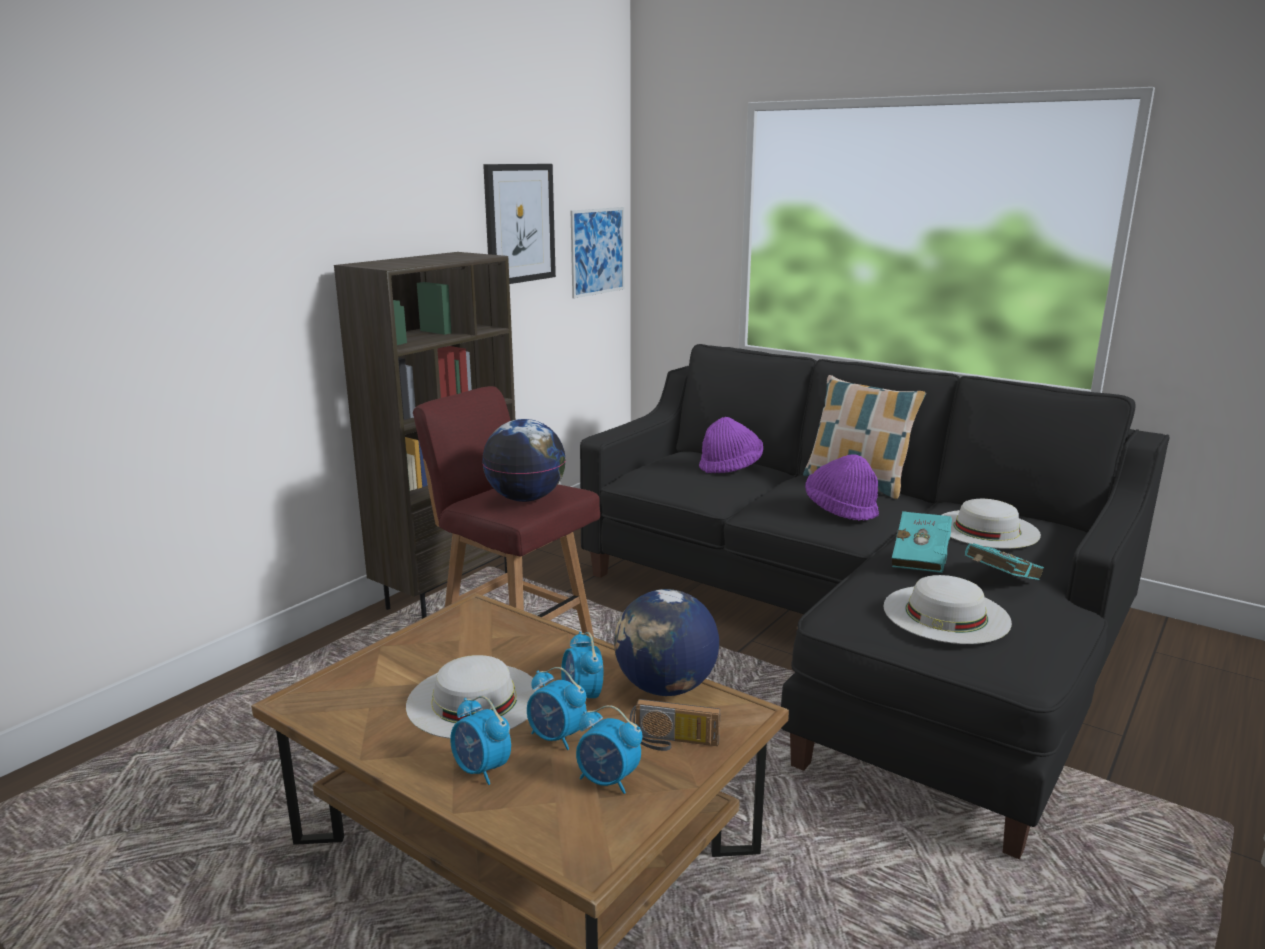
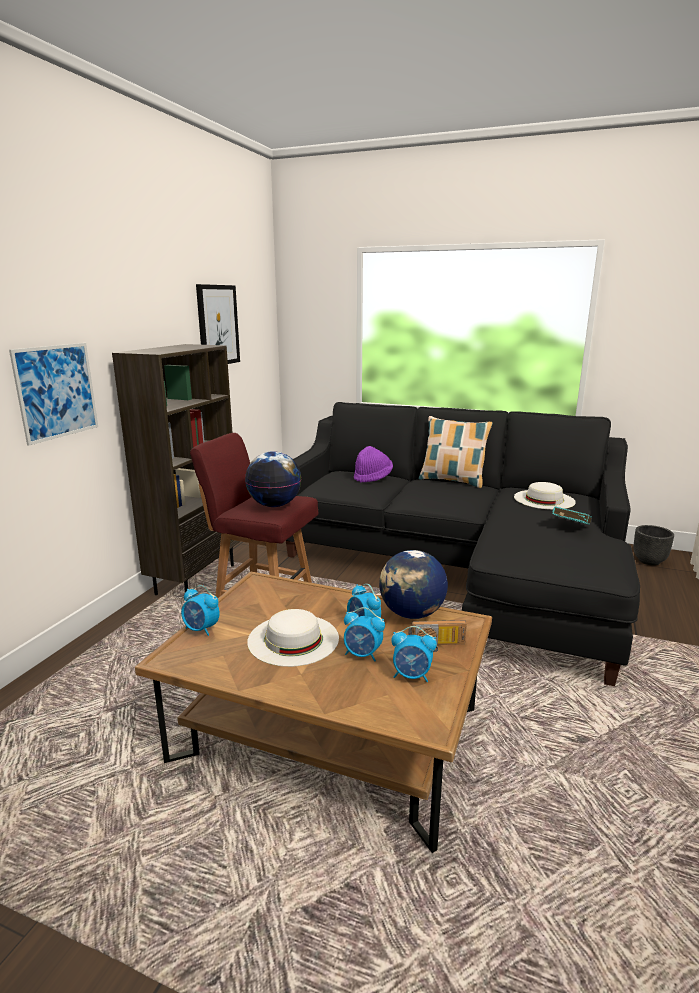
camera: 15 degrees left, 0 degrees up
(481, 770) = (326, 683): alarm clock -> alarm clock (201, 629)
(597, 251) = (261, 345): picture -> picture (56, 391)
(840, 510) = (454, 497): purple hat -> none
(921, 558) = (520, 519): turquoise book -> none
(946, 614) = (555, 548): white hat -> none
(1203, 656) = (649, 561): none -> black planter

